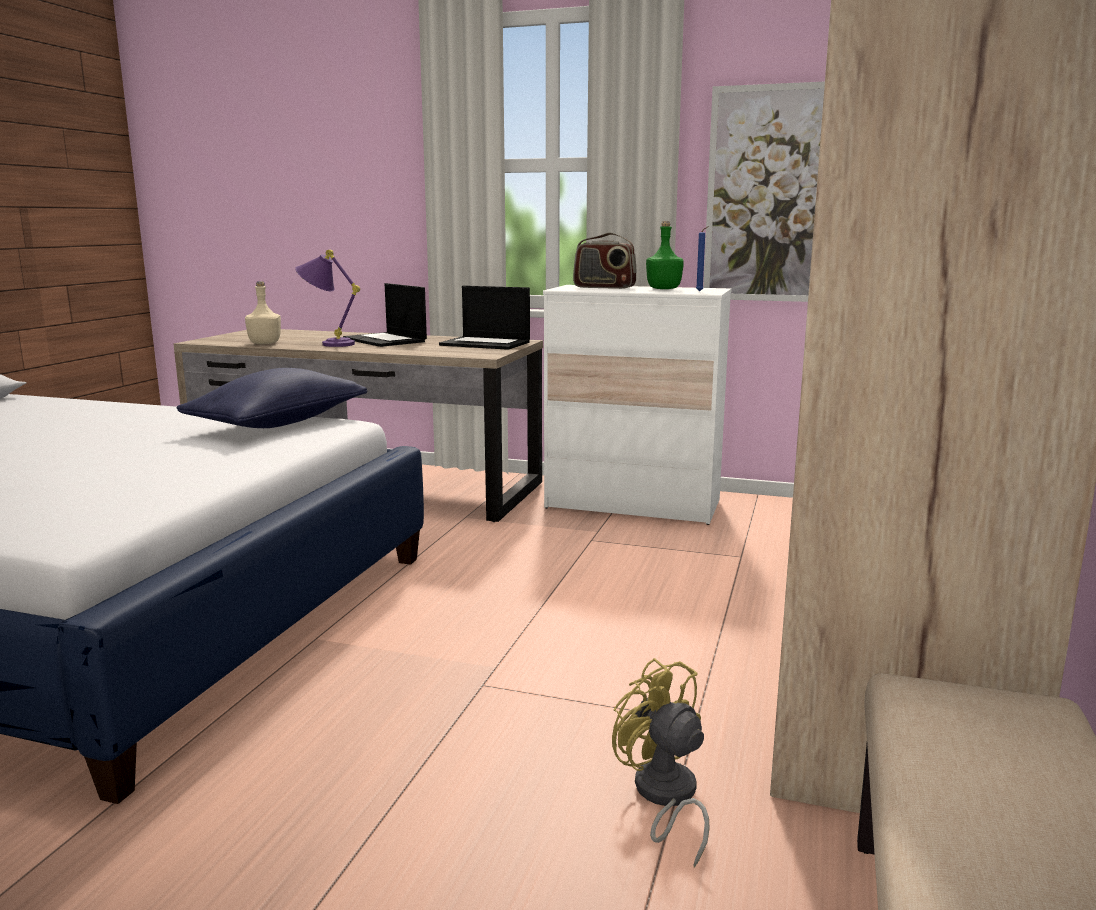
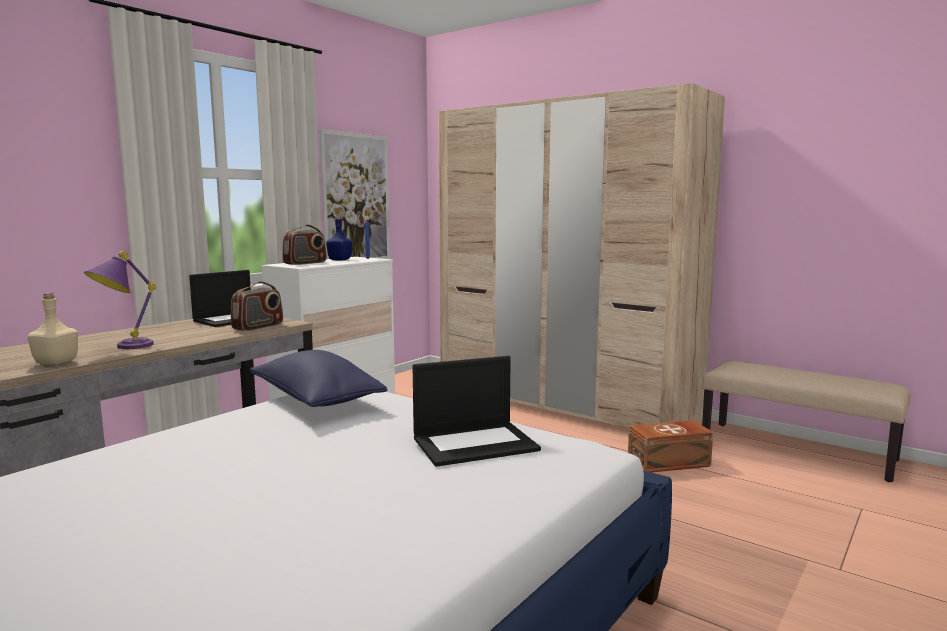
camera: 70 degrees left, 5 degrees down
(386, 340) = (146, 335): laptop -> laptop (475, 443)
(451, 352) = (258, 327): none -> radio
(663, 289) = (339, 260): green bottle -> blue bottle
(664, 797) = (670, 463): yellow fan -> brown storage box

